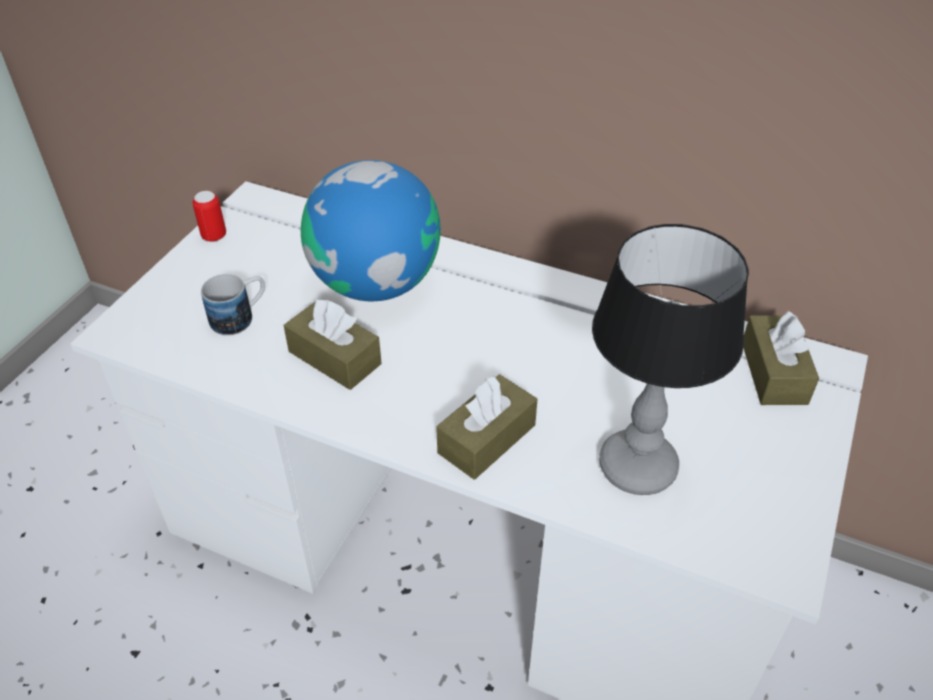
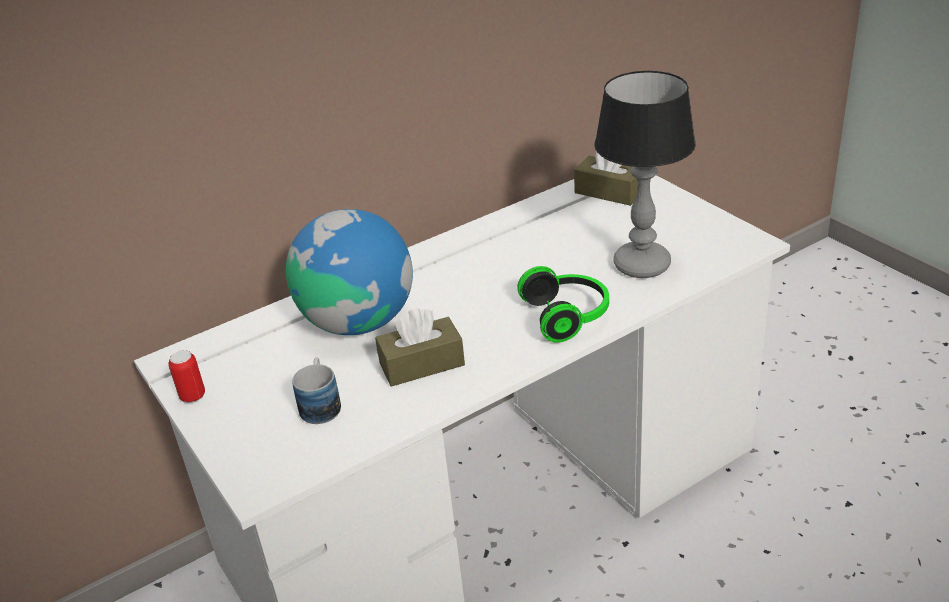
camera: 55 degrees left, 10 degrees down
(486, 439) = (568, 316): brown tissue box -> headphones

